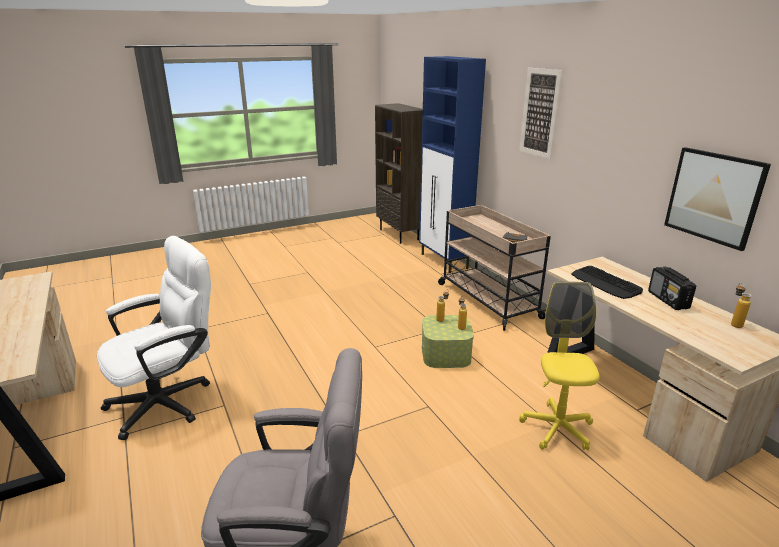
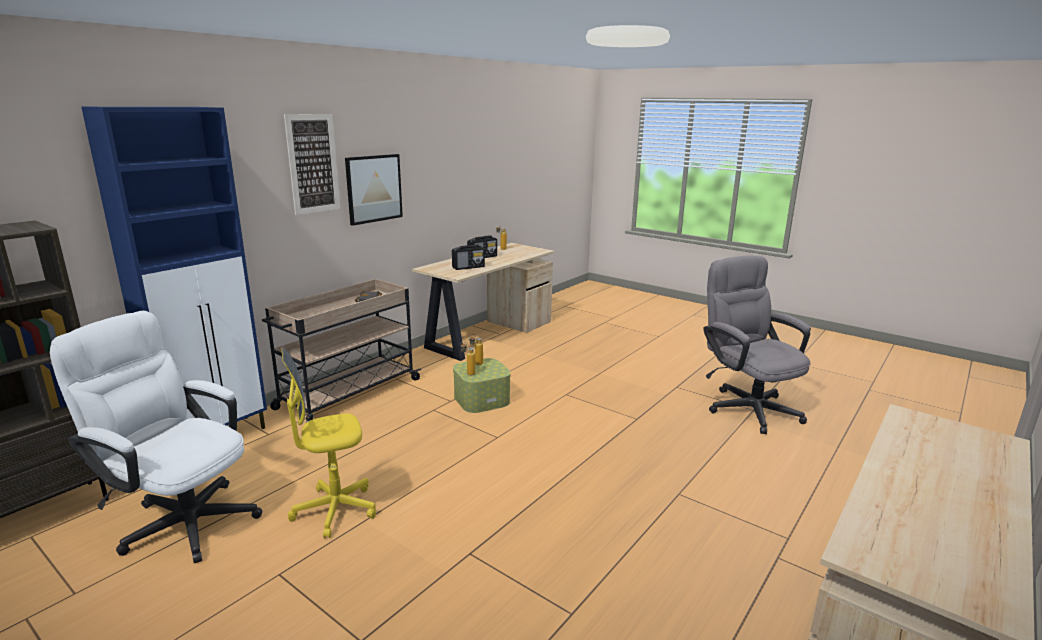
camera: 115 degrees left, 5 degrees down
(169, 400) = (718, 537): white office chair -> white office chair (182, 519)
(557, 428) = (544, 352): yellow office chair -> yellow office chair (335, 510)
(605, 283) = (468, 267): keyboard -> radio
(713, 197) = (463, 186): picture -> picture (374, 188)

